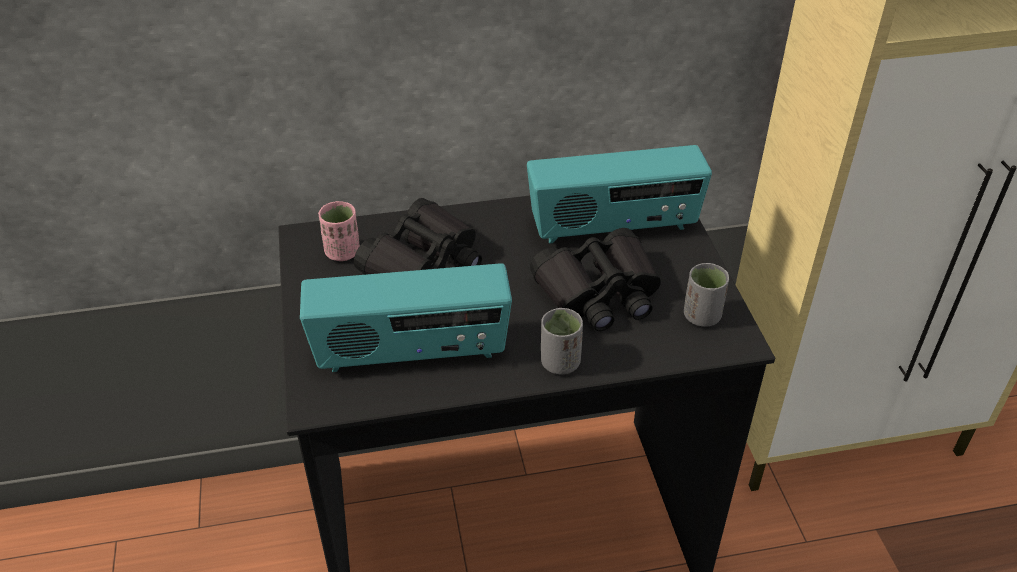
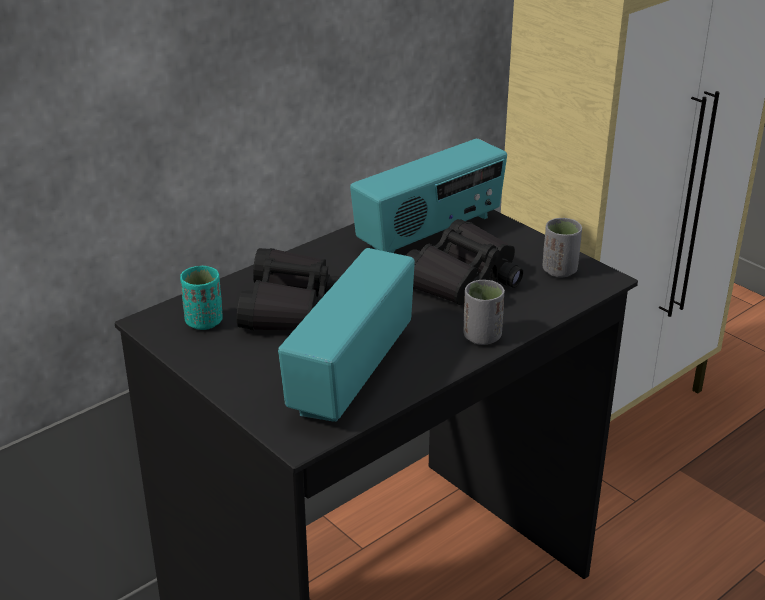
camera: 30 degrees left, 10 degrees down
(342, 252) = (204, 322): pink cup -> turquoise cup
(411, 353) = (349, 373): radio -> radio turned 150 degrees clockwise

